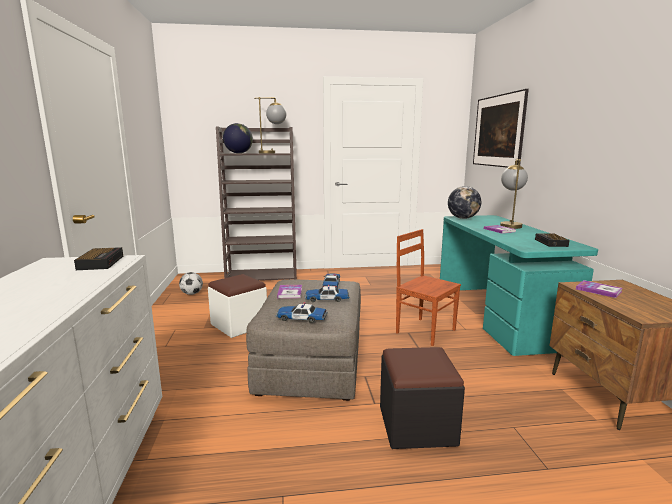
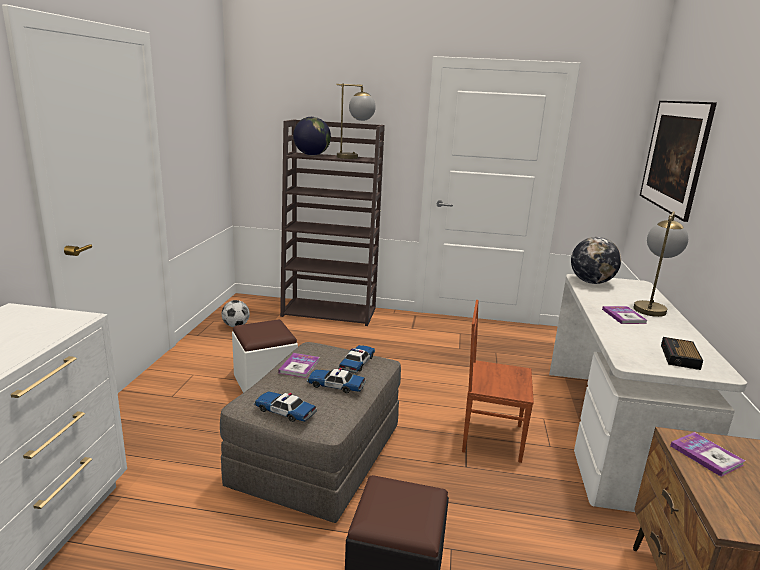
camera: 15 degrees right, 5 degrees up
(101, 262) = (53, 321): alarm clock -> none
(425, 331) = (491, 437): brown chair -> brown chair turned 45 degrees counterclockwise
(498, 315) = (611, 432): turquoise desk -> white desk

